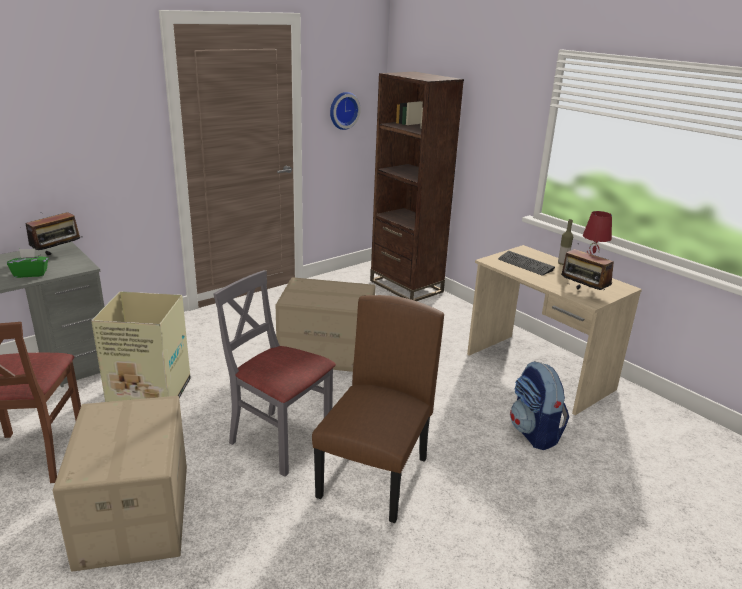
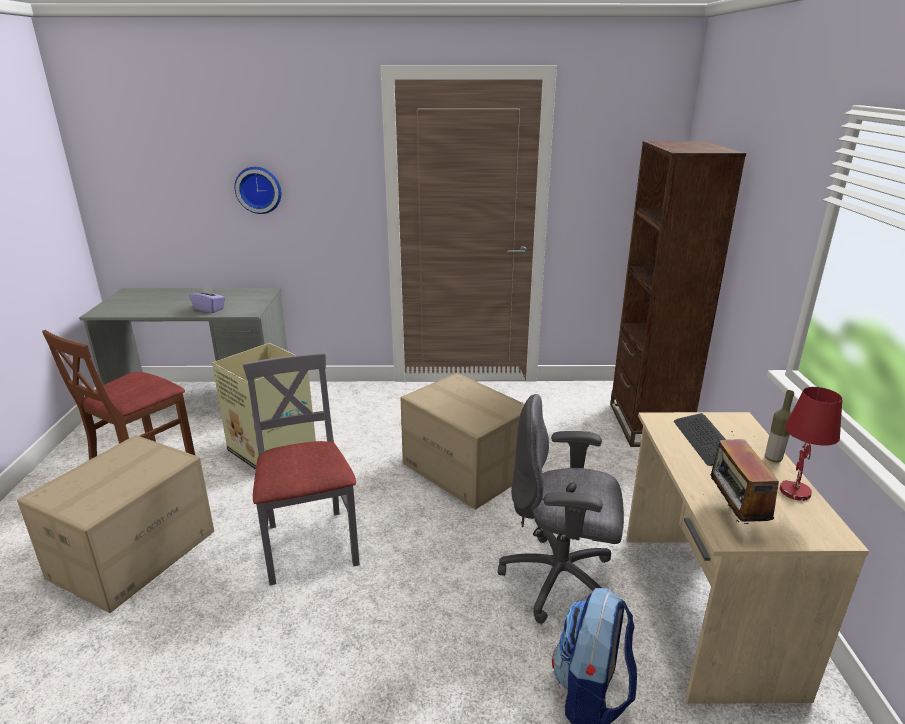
camera: 40 degrees right, 0 degrees up
(31, 274) = (209, 309): green tissue box -> purple tissue box
(58, 254) = (253, 297): radio -> none
(343, 110) = (611, 187): wall clock -> wall clock (259, 189)
(375, 478) = (340, 636): brown chair -> none
(459, 389) = (561, 580): none -> grey office chair

